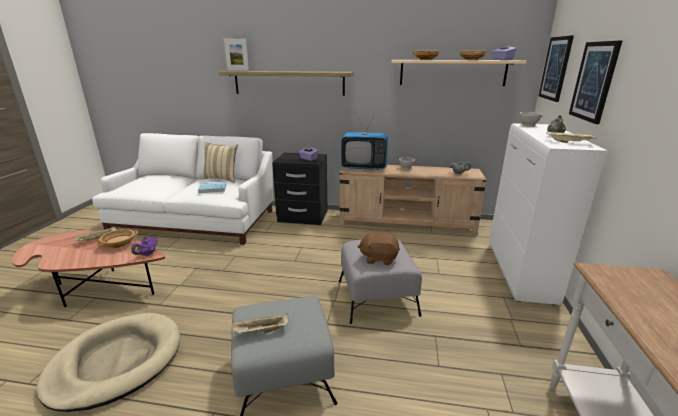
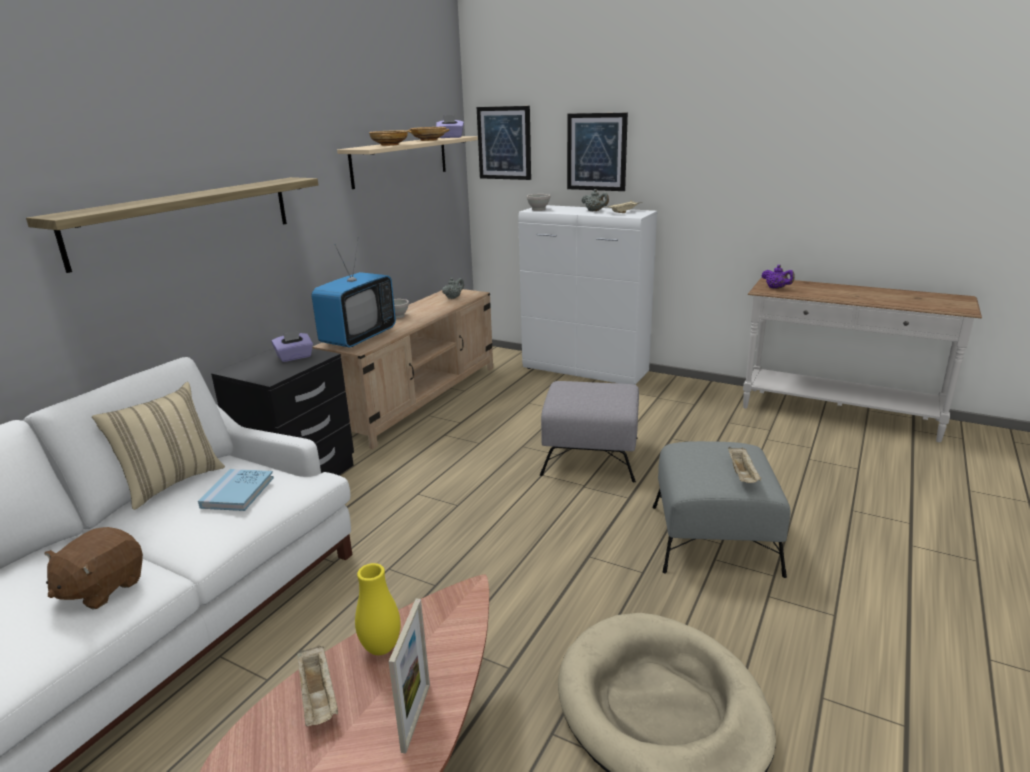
camera: 70 degrees left, 0 degrees up
(119, 244) = (381, 648): beige bowl -> yellow vase
(147, 254) = (464, 597): purple teapot -> purple teapot (776, 288)
(237, 71) = (83, 211): picture frame -> picture frame (416, 717)
(379, 258) = (607, 394): brown plush toy -> brown plush toy (102, 588)

